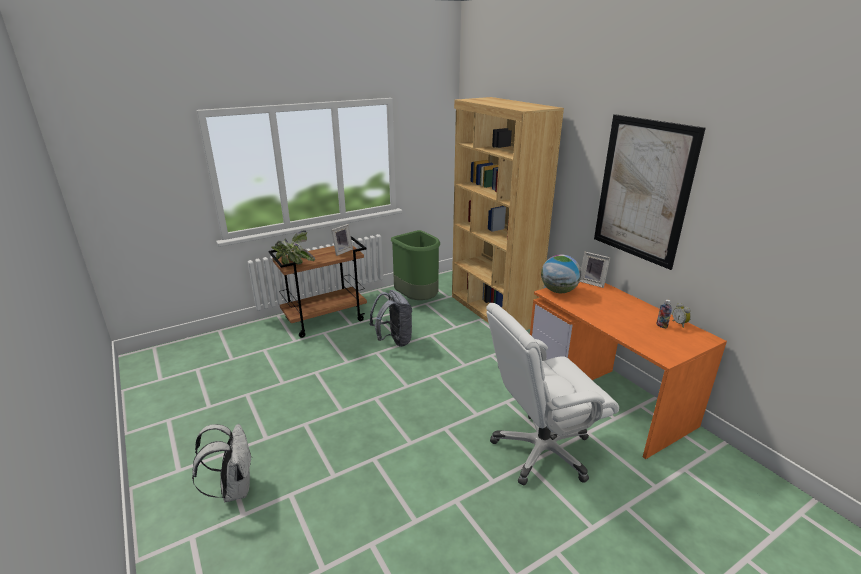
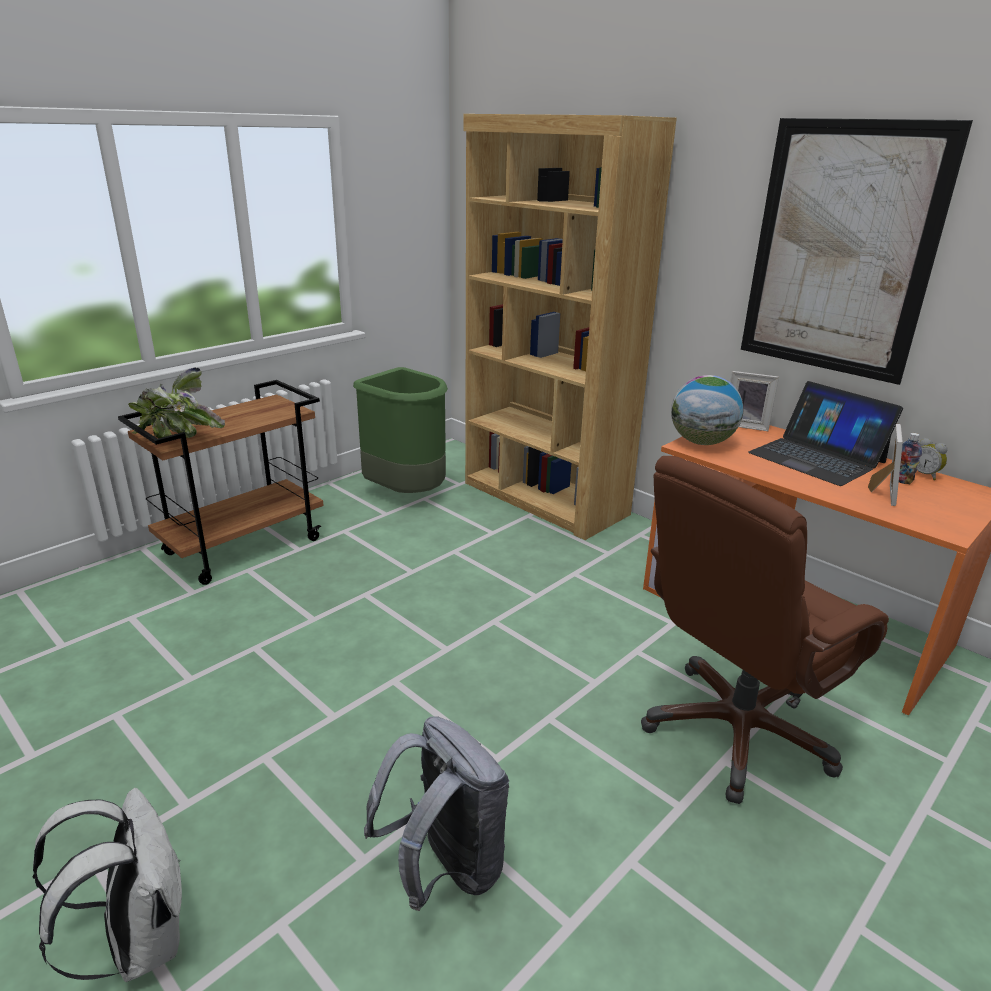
camera: 15 degrees left, 0 degrees up
(341, 251) = (269, 409): picture frame -> picture frame (881, 493)
(394, 341) = (390, 569): grey backpack -> grey backpack (445, 868)
(541, 451) = (736, 731): white office chair -> brown office chair
(621, 306) = (817, 457): none -> laptop

